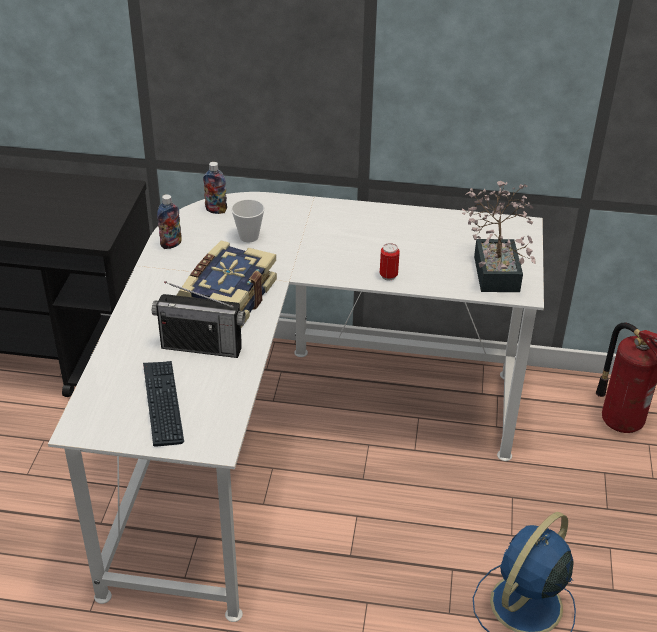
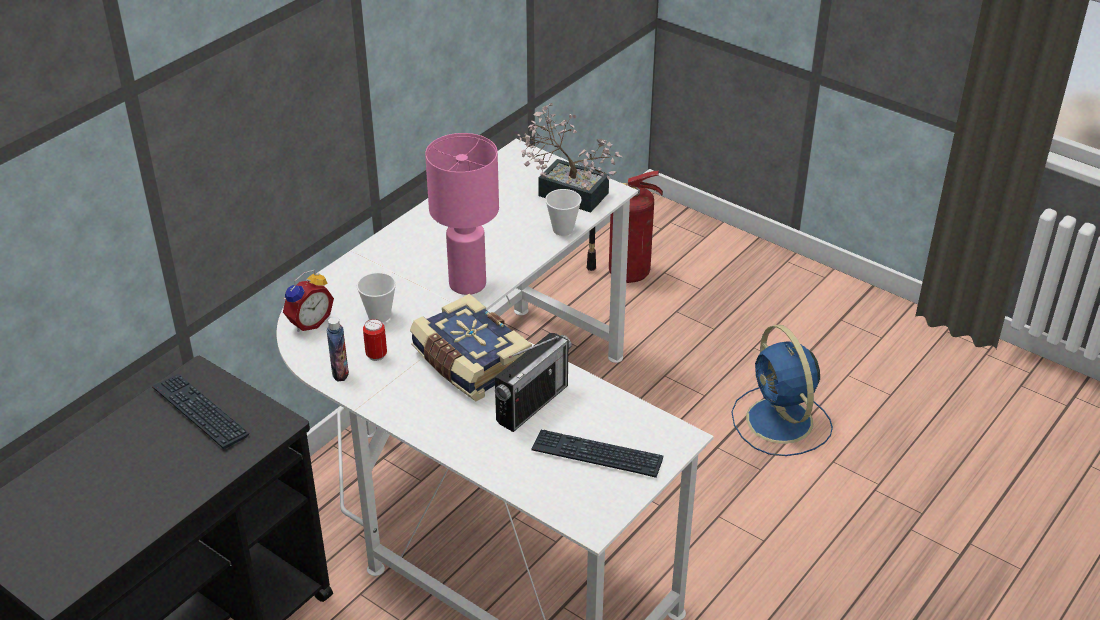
camera: 60 degrees left, 0 degrees up
(88, 204) = (200, 412): none -> keyboard
(216, 210) = (308, 322): bottle -> alarm clock
(323, 262) = (467, 283): none -> pink table lamp
(388, 276) = (523, 253): can -> can (376, 355)
(441, 285) = (563, 229): none -> cup

